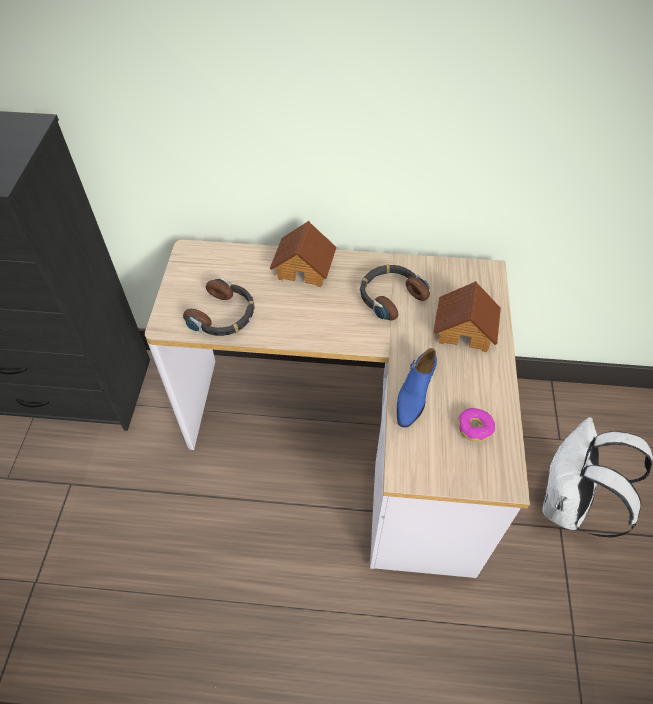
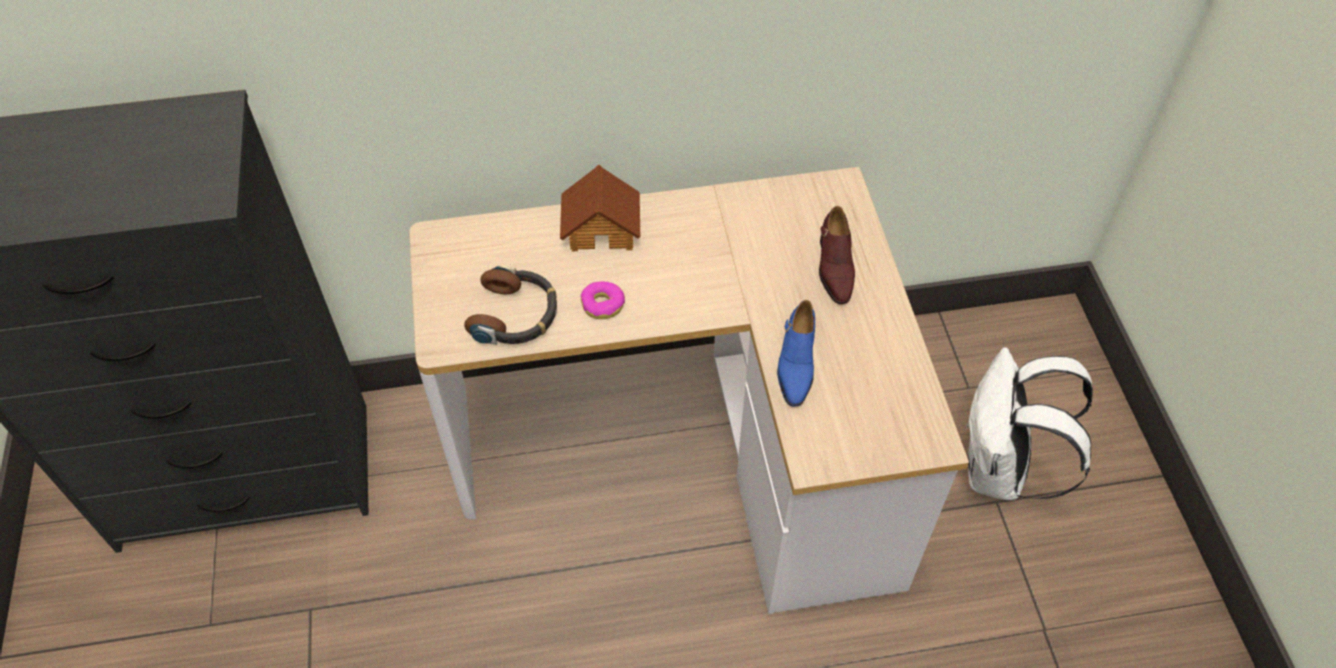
camera: 15 degrees left, 0 degrees up
(390, 296) = (727, 243): headphones -> none
(465, 329) = (834, 267): toy house -> brown shoe
(475, 428) = (881, 387): donut -> donut (603, 304)

